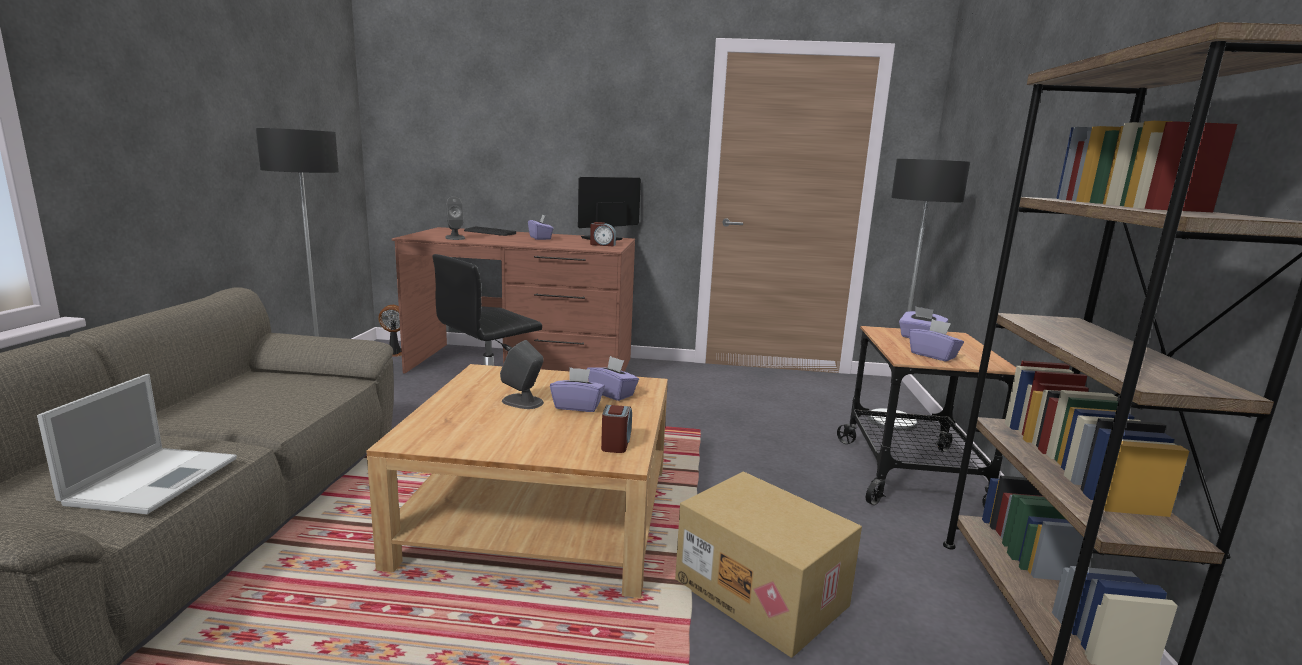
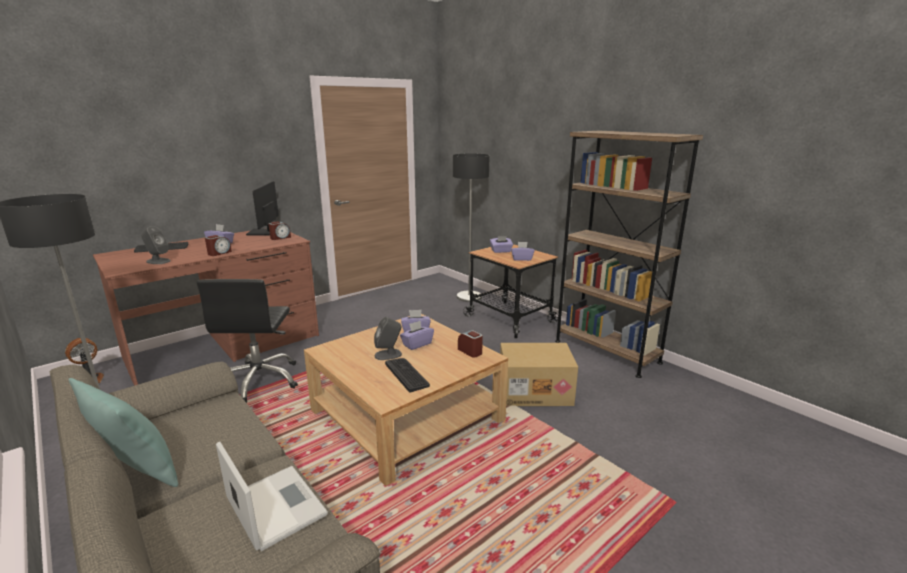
camera: 45 degrees left, 5 degrees up
(189, 402) = (137, 472): none -> turquoise pillow
(487, 428) = (407, 374): none -> keyboard
(513, 243) = (219, 253): none -> alarm clock

